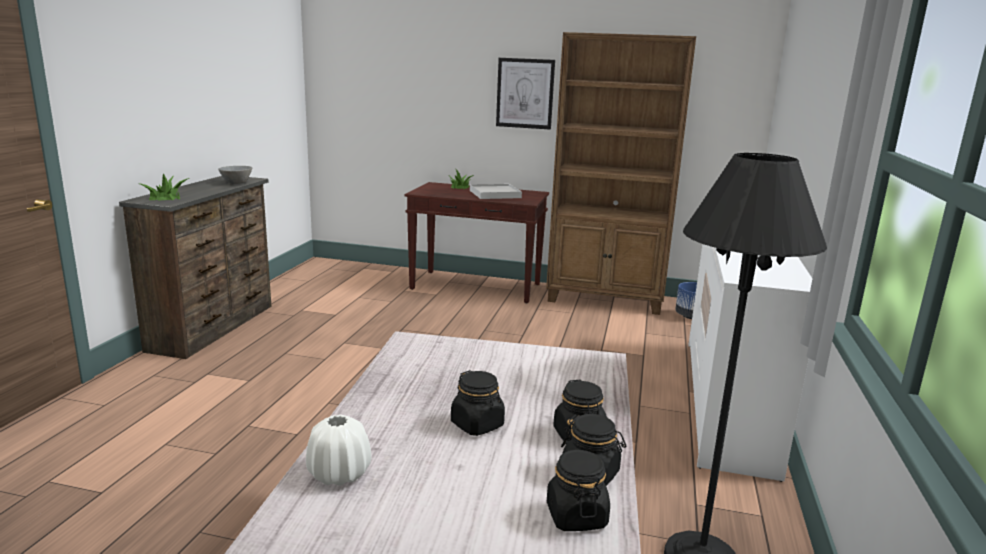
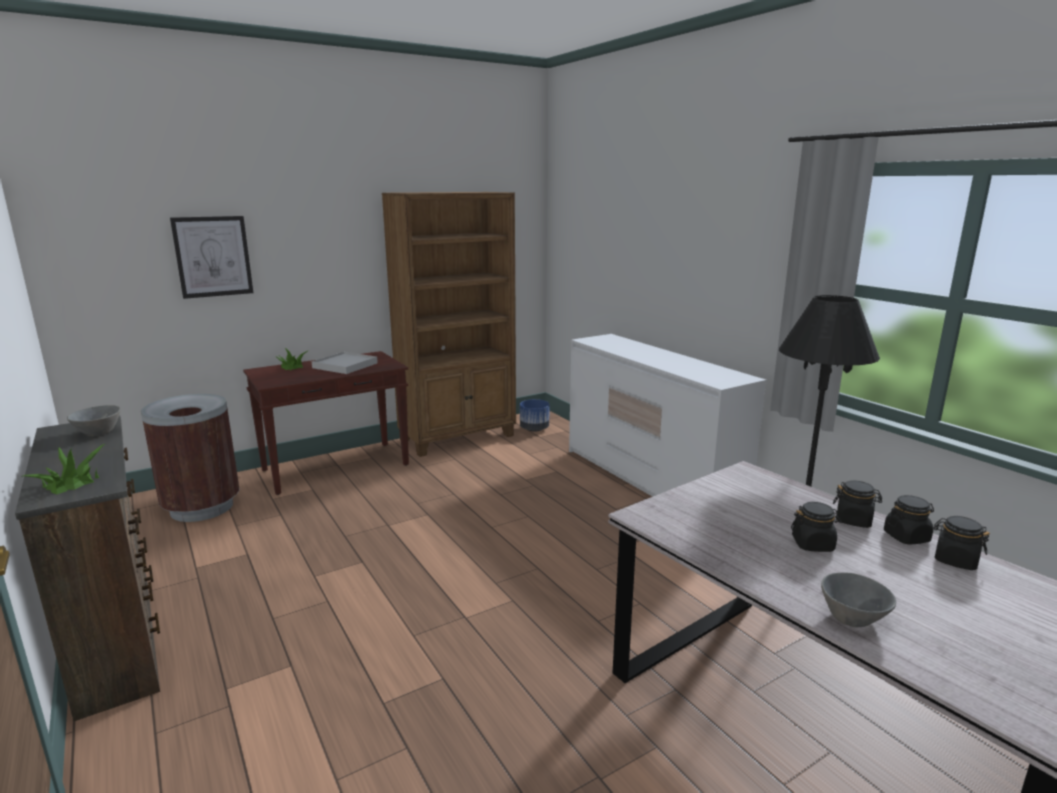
camera: 45 degrees left, 0 degrees up
(339, 474) = (854, 619): white vase -> grey bowl
(361, 280) = (202, 507): none -> brown trash can
(525, 93) = (340, 255): picture -> picture (213, 256)

